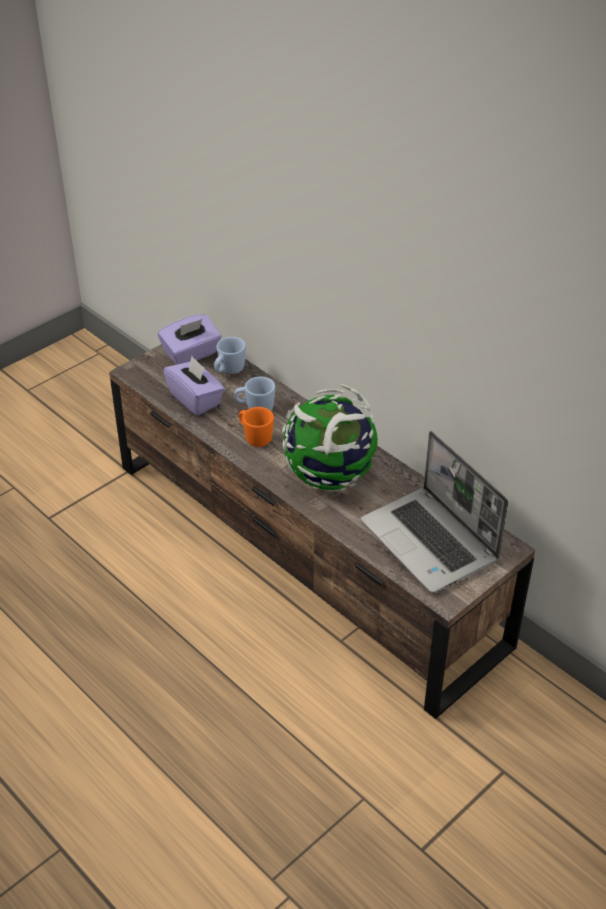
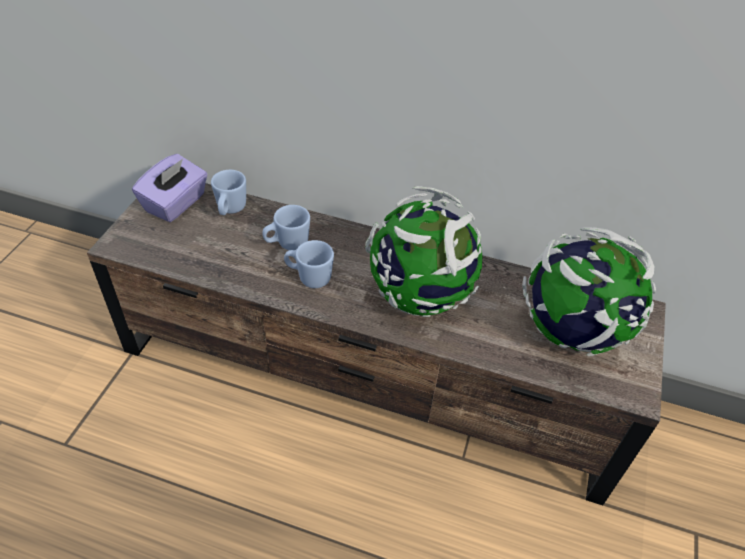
camera: 30 degrees left, 5 degrees up
(195, 399) = (213, 254): purple tissue box -> none
(255, 437) = (309, 277): orange mug -> blue mug
(431, 542) = (571, 332): laptop -> globe

